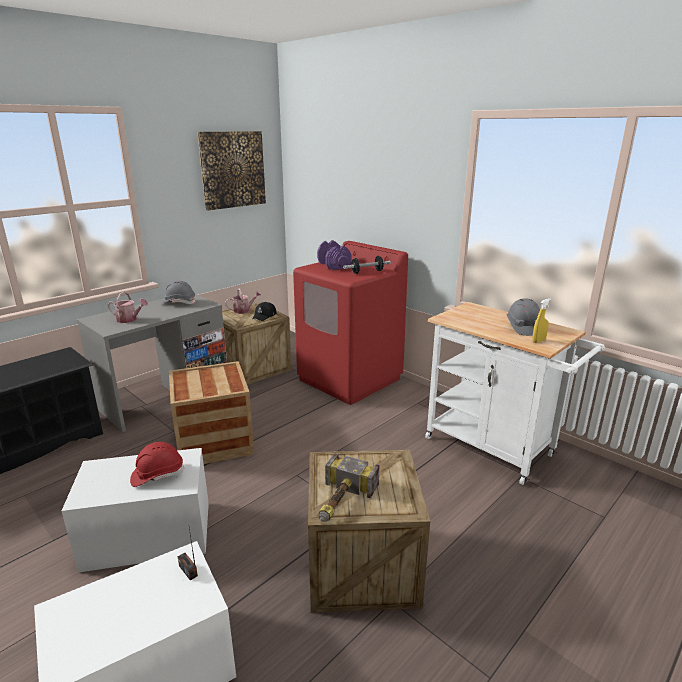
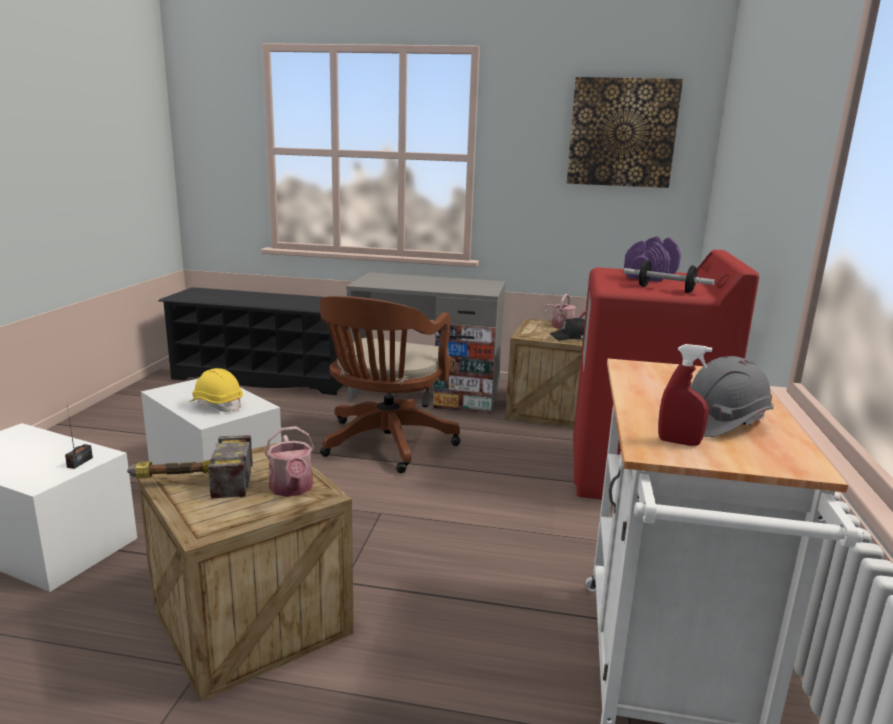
camera: 55 degrees right, 5 degrees down
(129, 320) = (395, 282): watering can -> watering can (292, 489)
(157, 475) = (217, 405): red hard hat -> yellow hard hat
(179, 302) = (468, 284): grey hard hat -> none
(214, 441) = (385, 445): crate -> brown office chair
(538, 341) = (679, 442): yellow spray bottle -> red spray bottle

